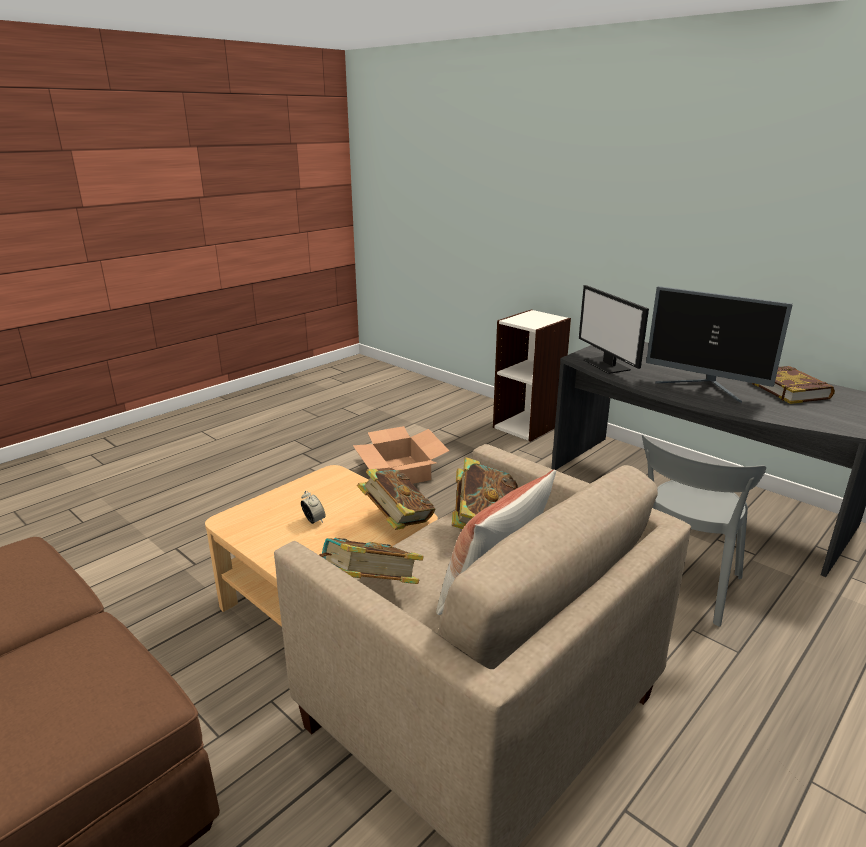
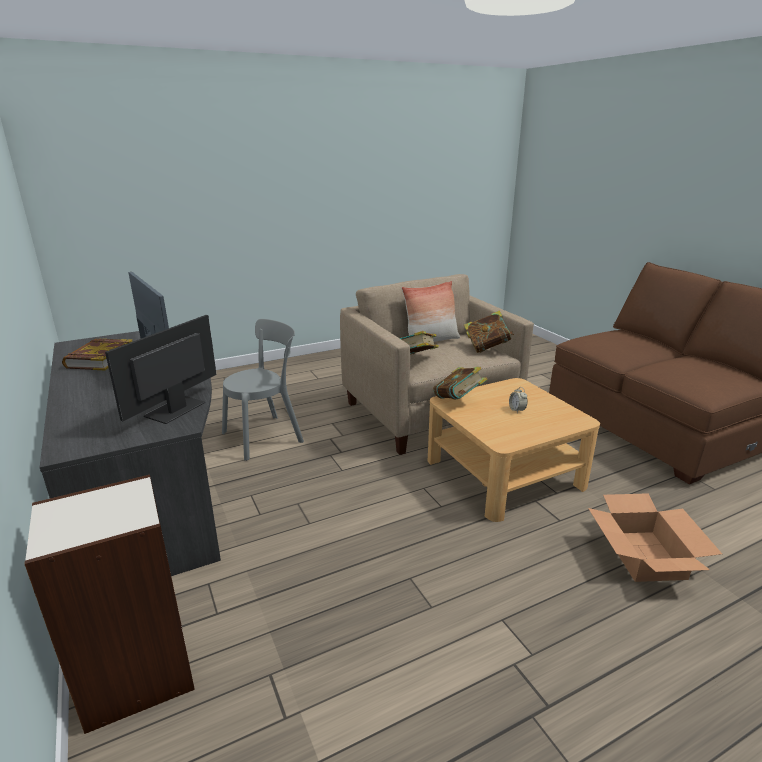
camera: 160 degrees left, 0 degrees up
(401, 471) = (401, 607): cardboard box -> cardboard box (644, 555)
(607, 365) = (175, 410): monitor -> monitor turned 150 degrees counterclockwise

